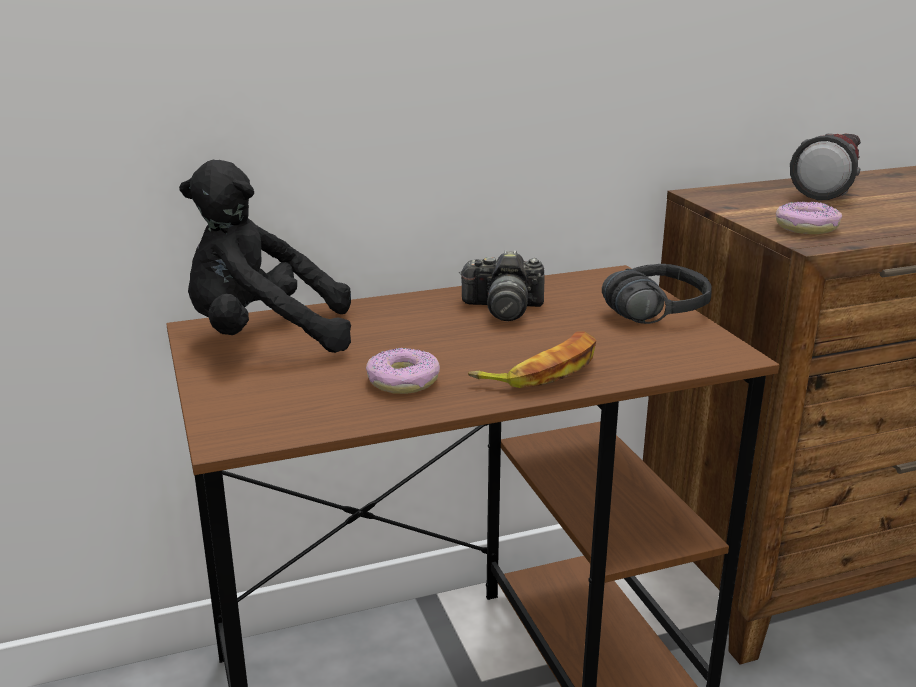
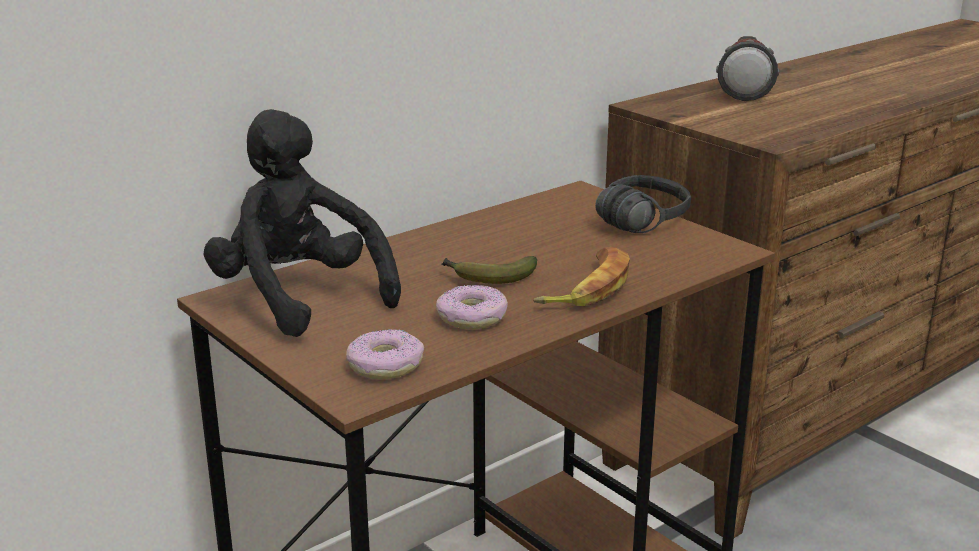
camera: 20 degrees left, 0 degrees up
(265, 338) = (299, 298): black plush toy -> black plush toy turned 75 degrees clockwise
(453, 345) = (488, 277): none -> banana
(503, 309) = (505, 237): camera -> none
(805, 227) = (755, 128): donut -> donut (385, 365)

